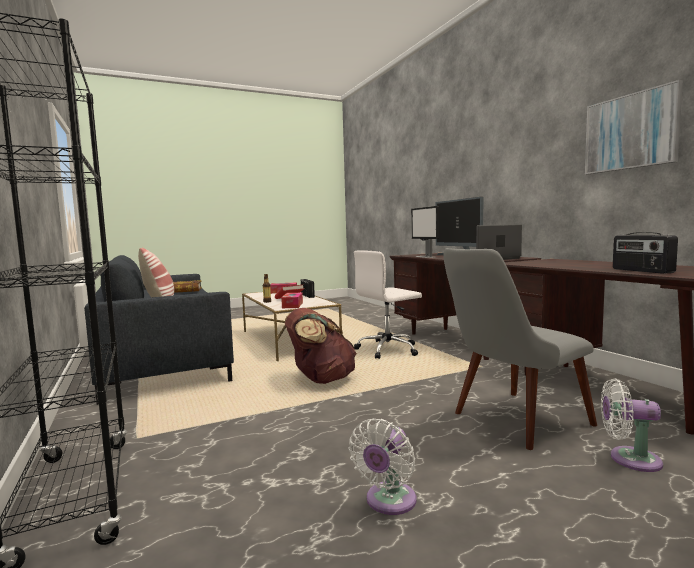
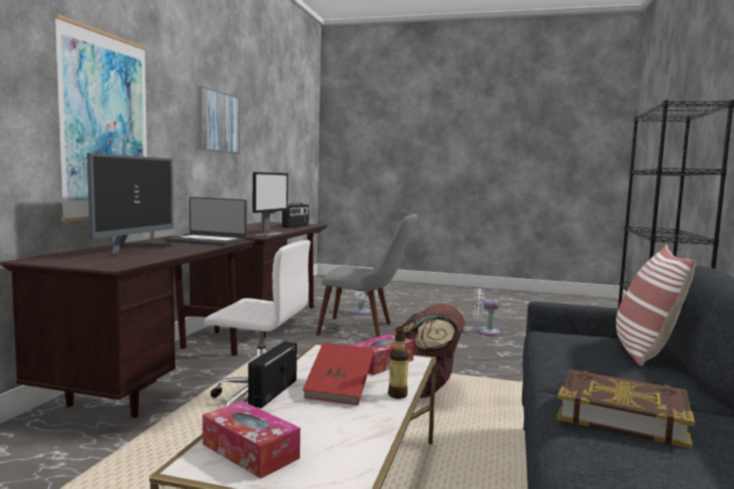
camera: 140 degrees left, 0 degrees up
(388, 502) = (484, 331): white fan -> white fan turned 150 degrees counterclockwise
(425, 257) = (164, 255): monitor -> monitor (269, 233)
(491, 179) = (105, 126): none -> picture

